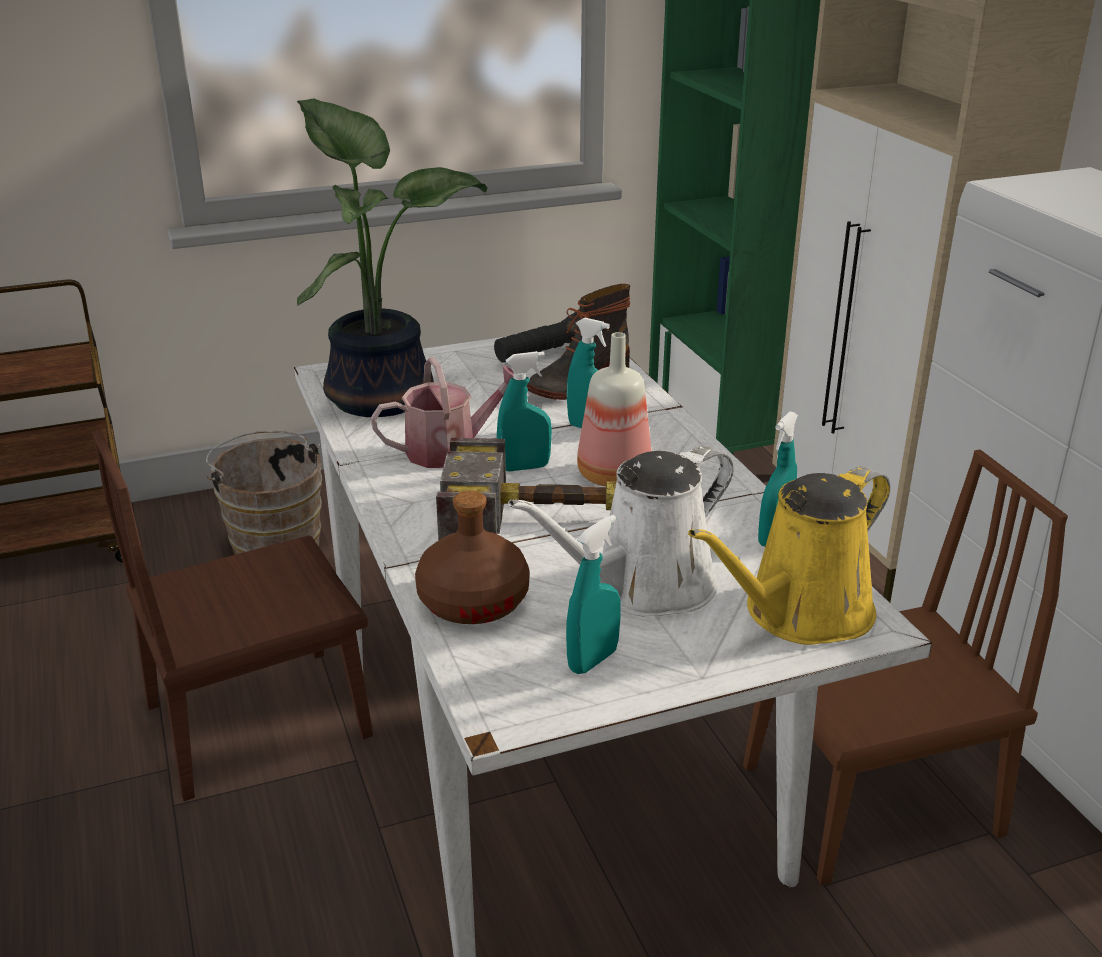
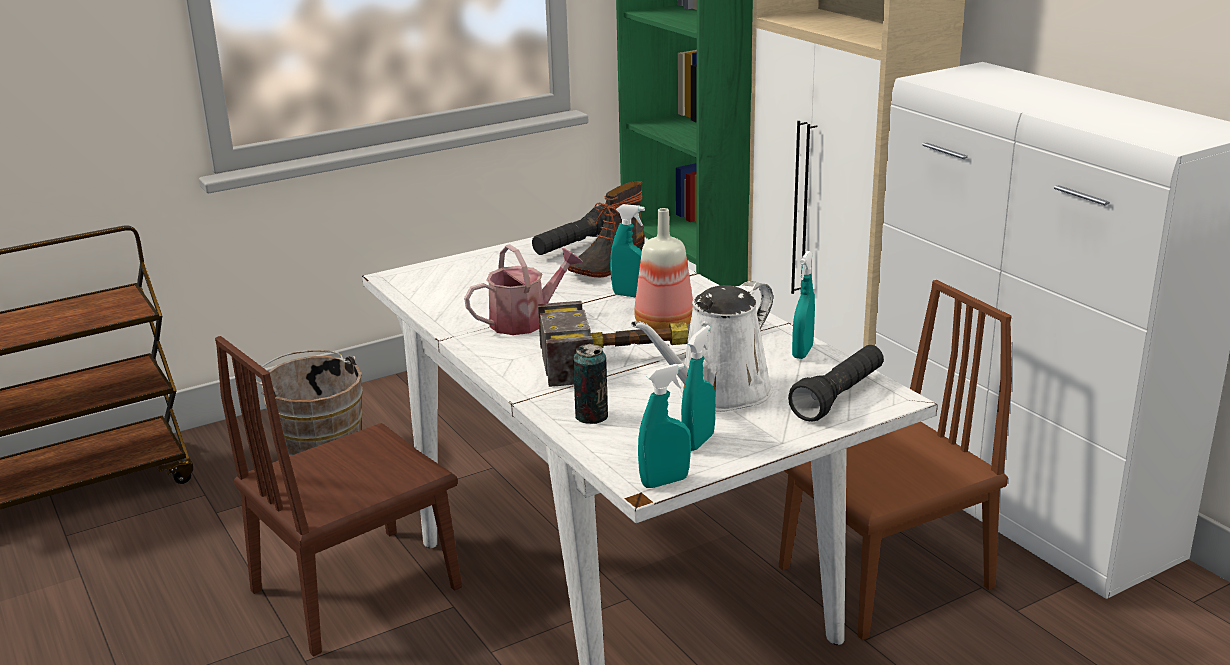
camera: 10 degrees left, 5 degrees down
(382, 394) = (449, 288): potted plant -> none
(473, 601) = (591, 416): brown bottle -> can
(524, 467) = (591, 327): turquoise spray bottle -> turquoise spray bottle (665, 482)
(800, 614) = (838, 397): yellow watering can -> black flashlight

